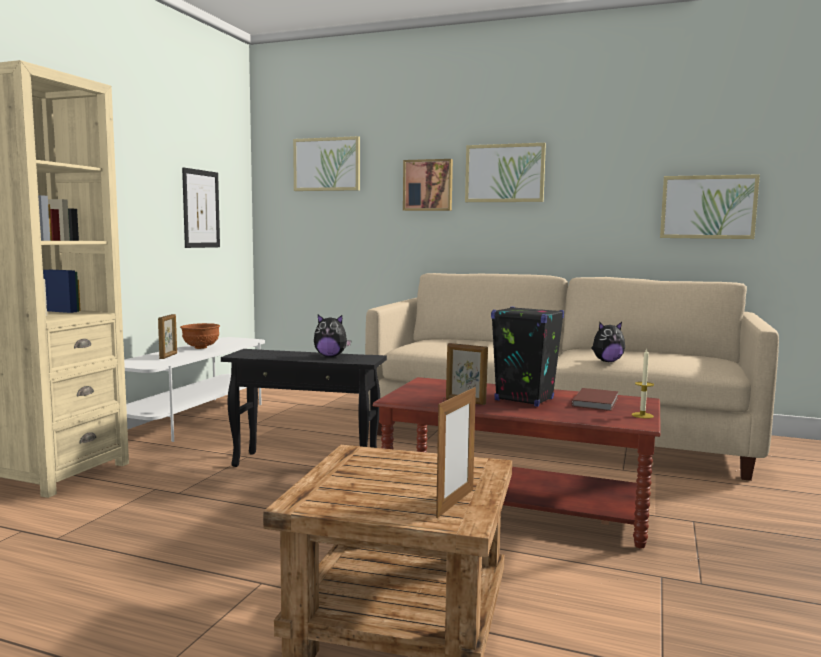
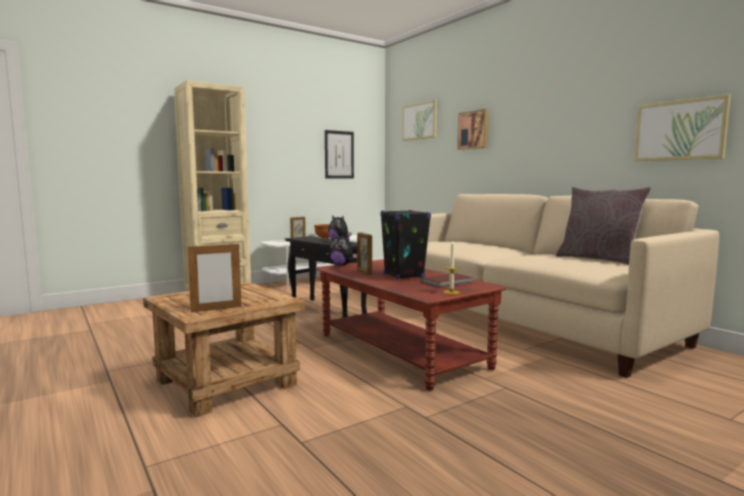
camera: 35 degrees right, 0 degrees up
(504, 173) = (521, 116): picture -> none
(607, 361) = (527, 261): plush toy -> plush toy (342, 265)
(657, 351) = (598, 259): none -> grey pillow

